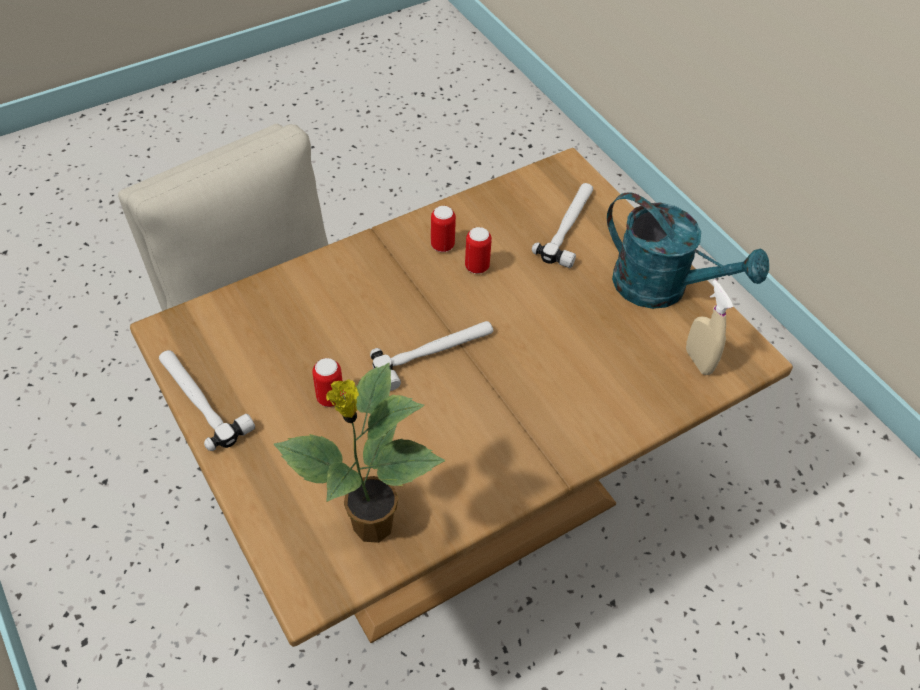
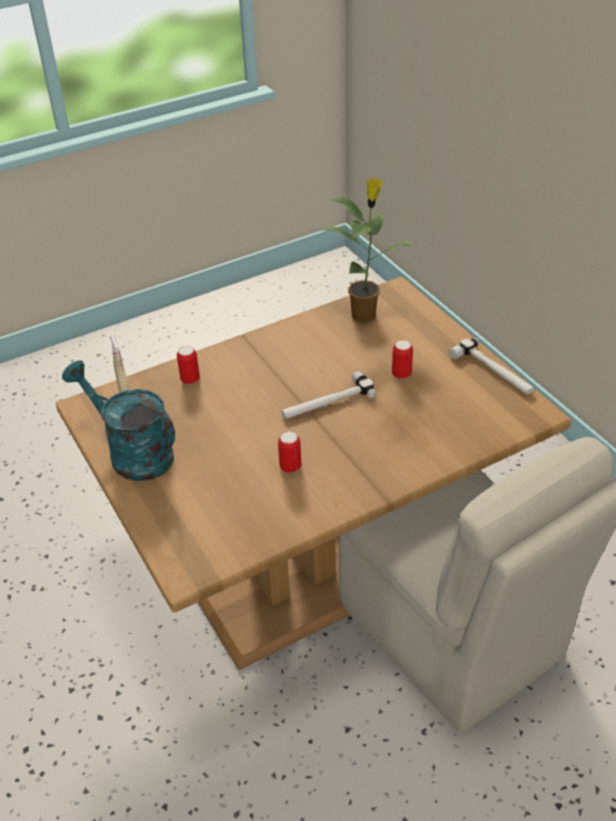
camera: 175 degrees left, 10 degrees down
(442, 245) = (321, 486): can -> can (190, 380)
(569, 226) = (199, 506): hammer -> none

